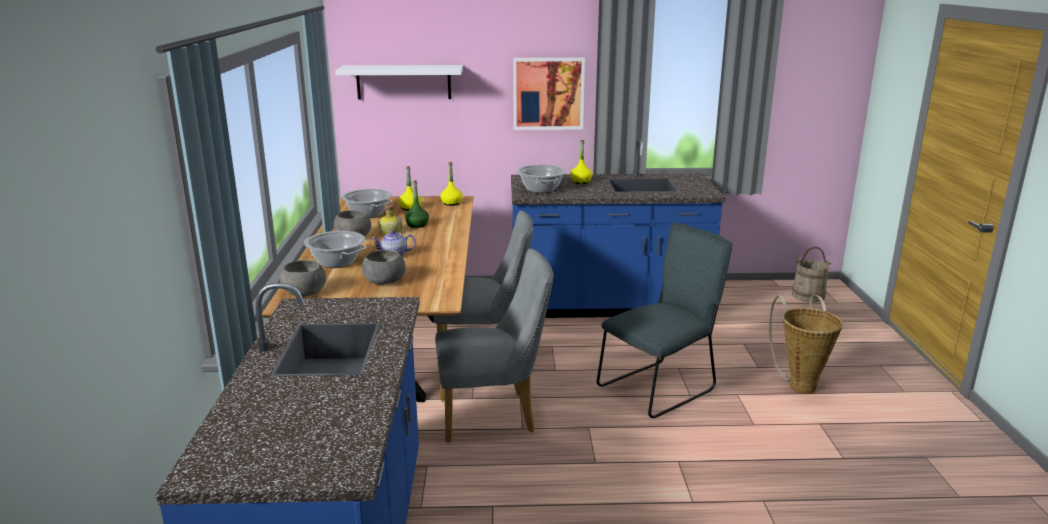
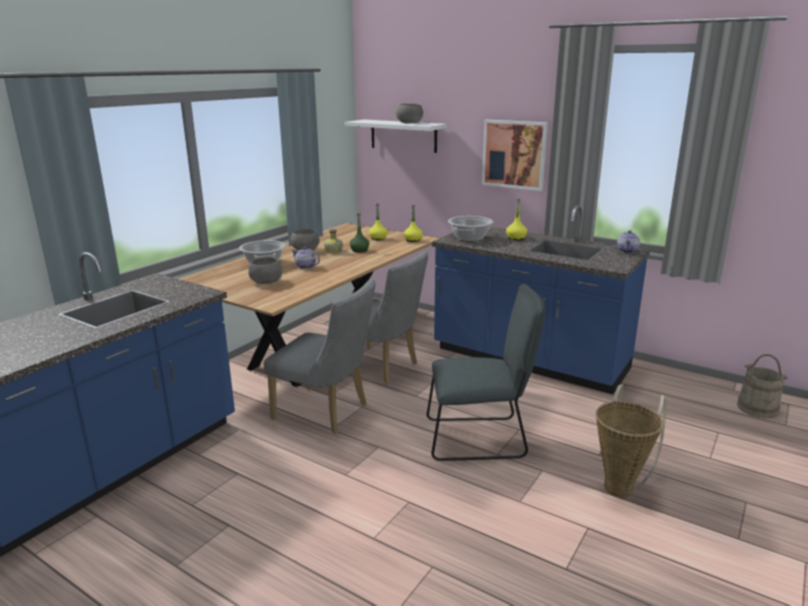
camera: 35 degrees right, 0 degrees up
(305, 292) = (210, 277): grey bowl -> grey bowl (409, 123)
(368, 214) = (343, 237): cooking pot -> none
(690, 177) = (627, 251): none -> teapot

